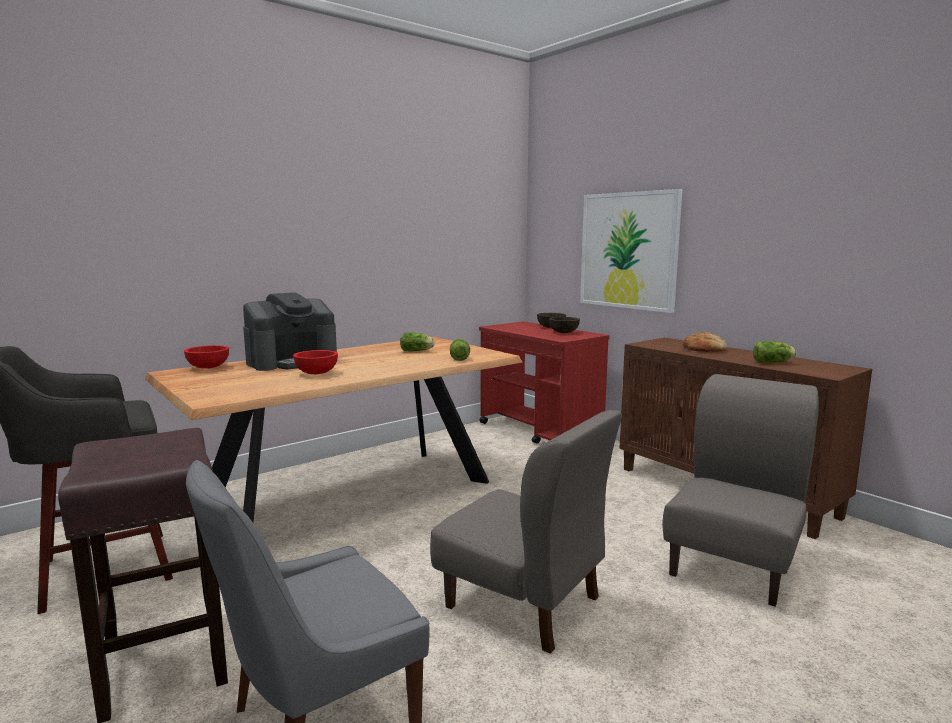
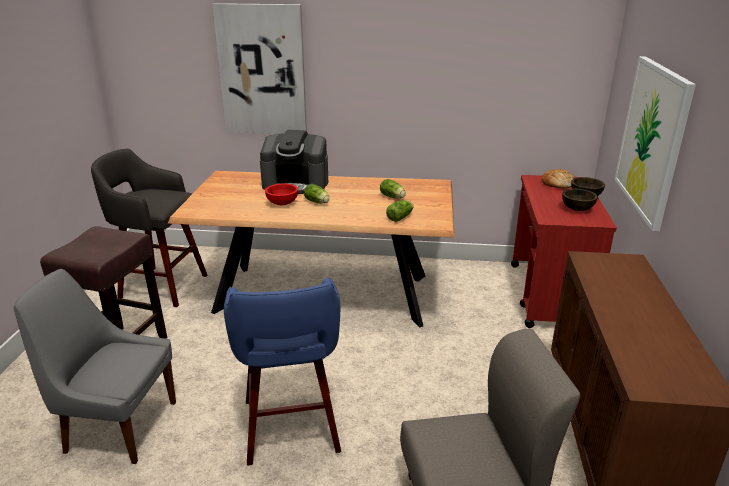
camera: 45 degrees right, 15 degrees up
(198, 230) = (262, 70): none -> picture
(208, 367) = (246, 175): red bowl -> none
(523, 602) = (291, 428): grey chair -> blue stool
(704, 349) = (629, 290): bread -> bread (557, 183)
(774, 362) = (642, 342): lettuce -> lettuce (317, 202)

